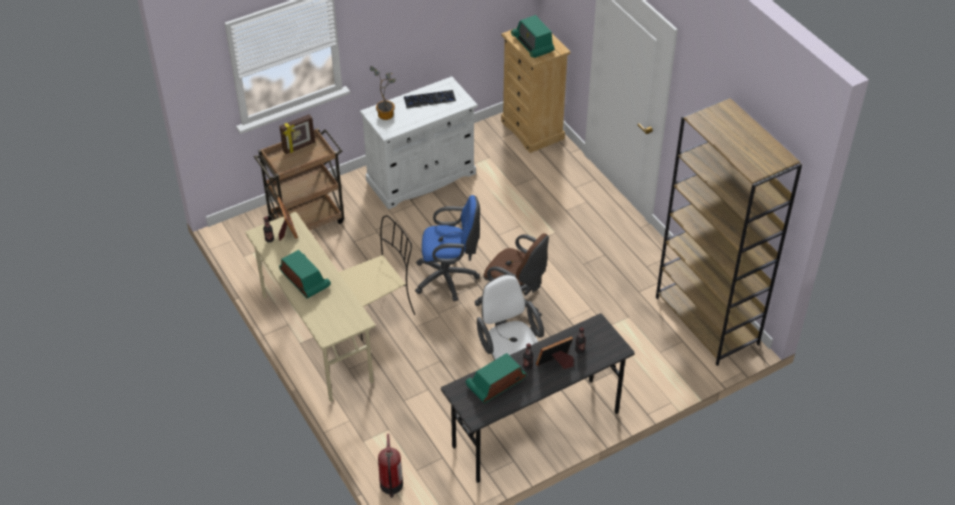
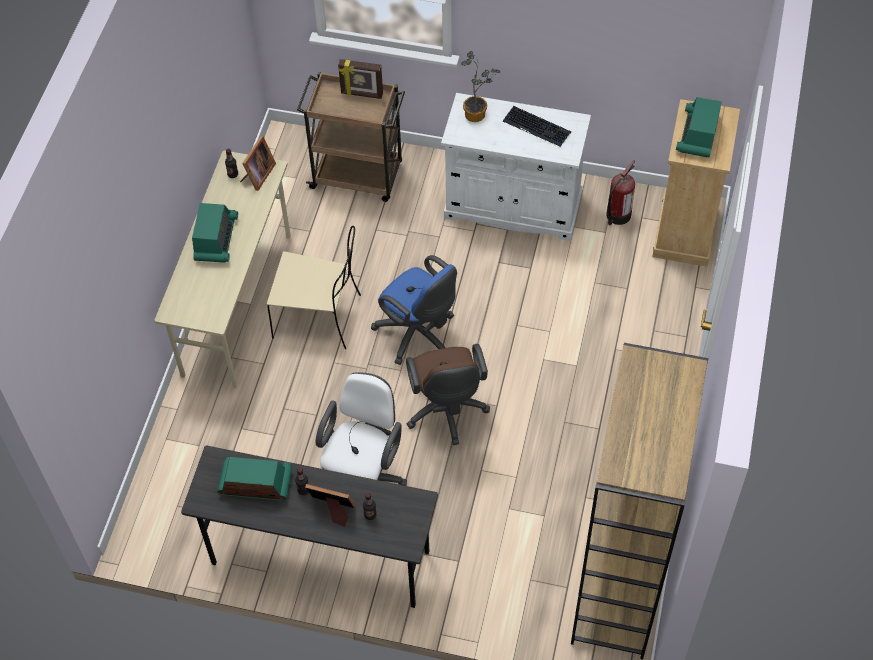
camera: 45 degrees right, 10 degrees up
(391, 486) = (141, 502): fire extinguisher -> fire extinguisher (617, 216)

